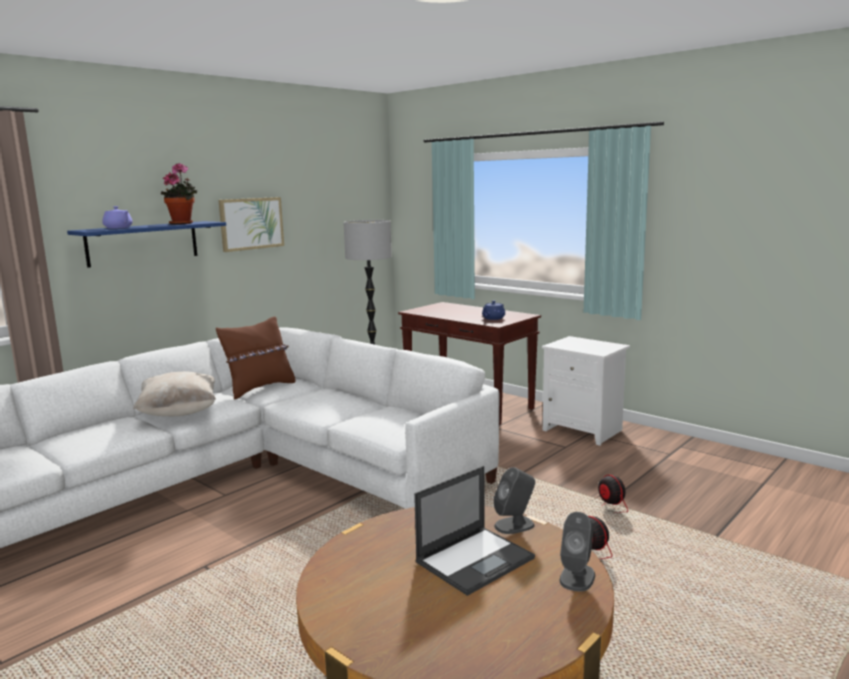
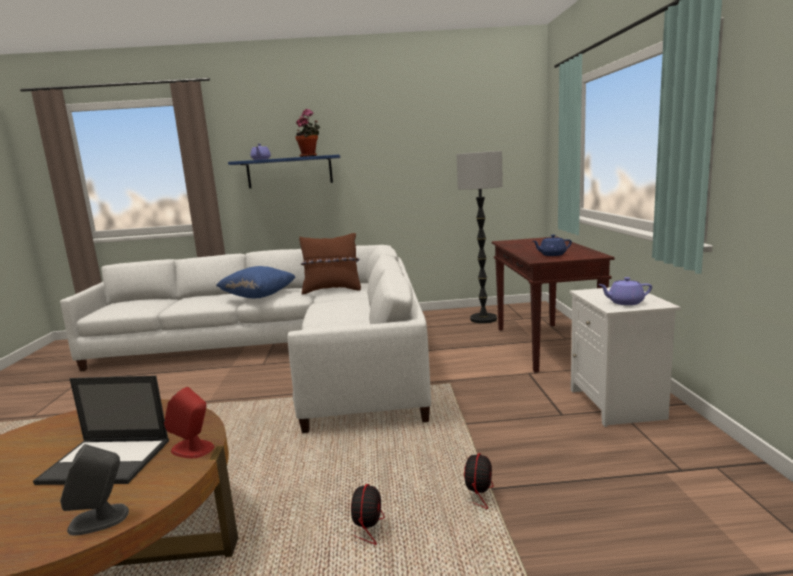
camera: 45 degrees right, 0 degrees up
(179, 412) = (258, 296): beige pillow -> blue pillow
(251, 223) = (383, 157): picture -> none
(515, 525) = (193, 449): grey speaker -> red speaker
(596, 348) = (624, 302): none -> purple teapot

